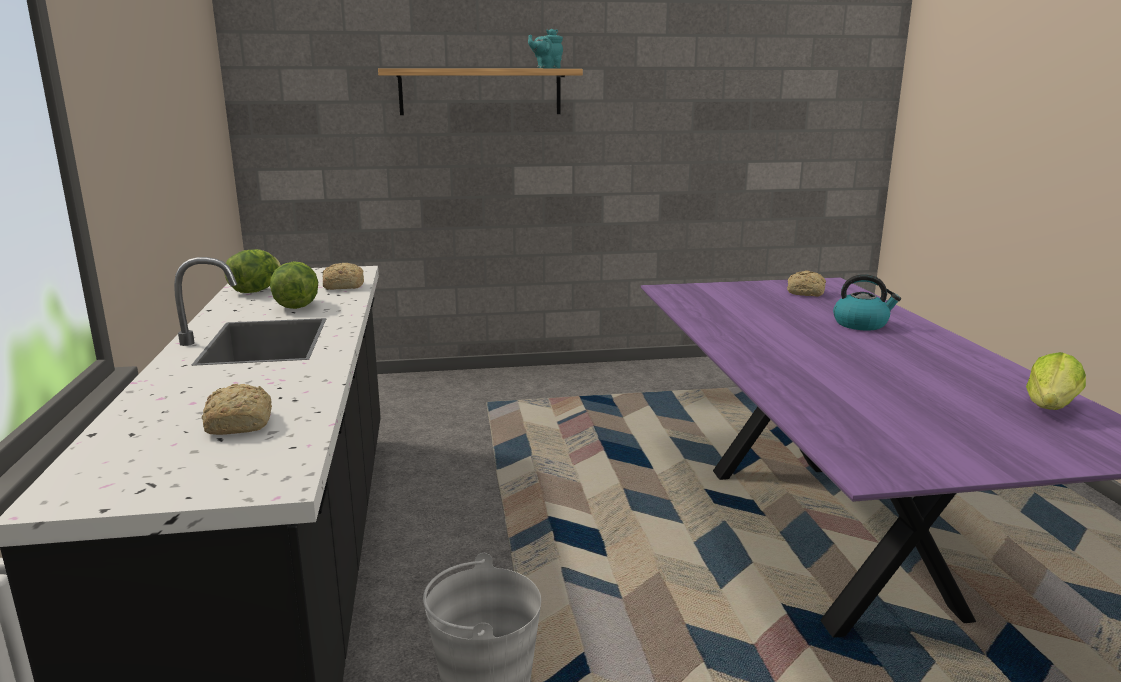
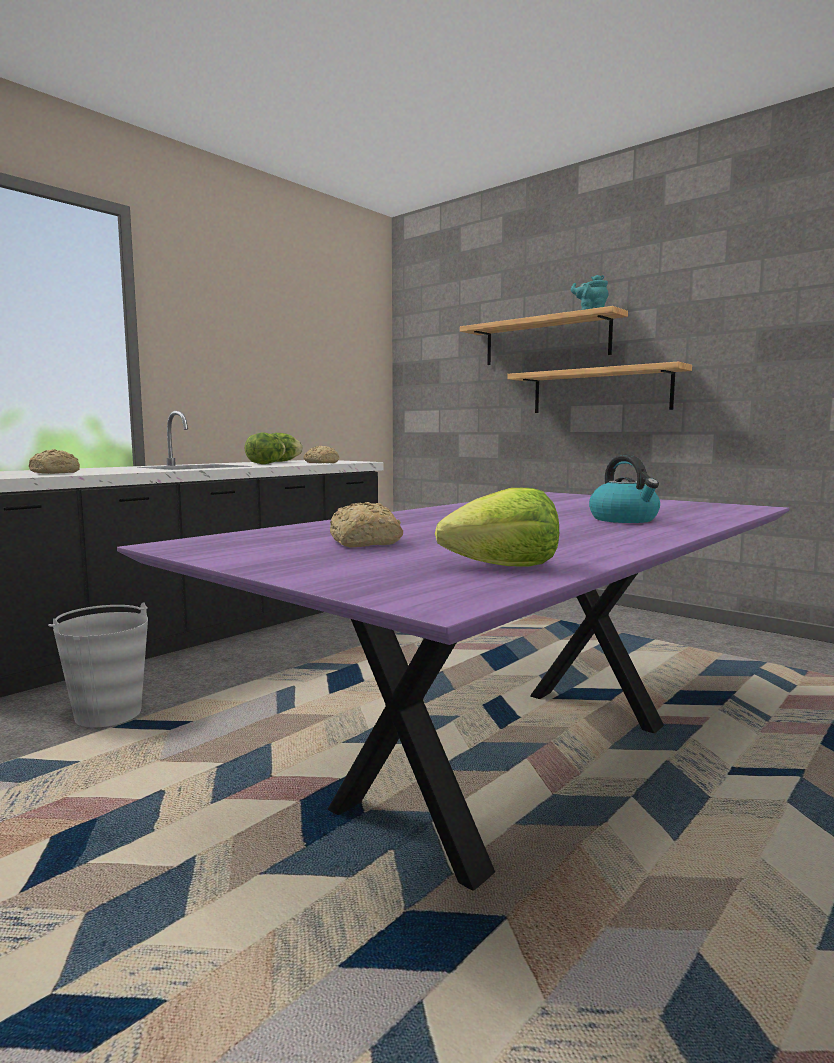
camera: 50 degrees right, 10 degrees down
(549, 151) = (600, 391): none -> shelf
(807, 293) = (681, 507): bread -> bread (364, 543)

